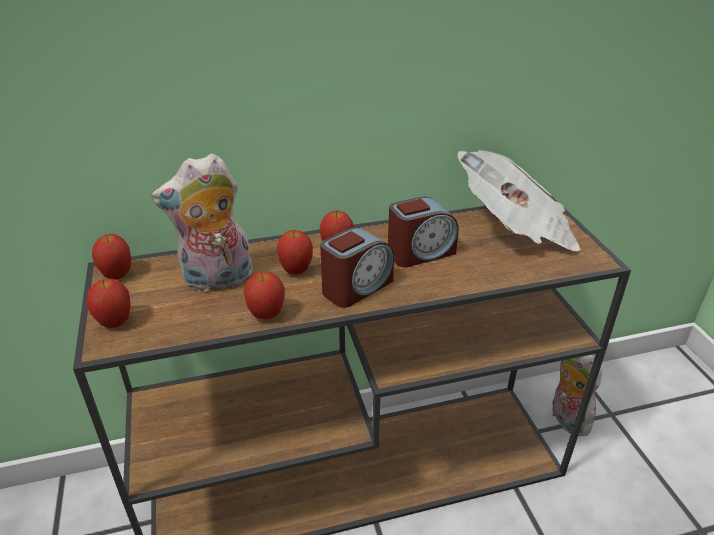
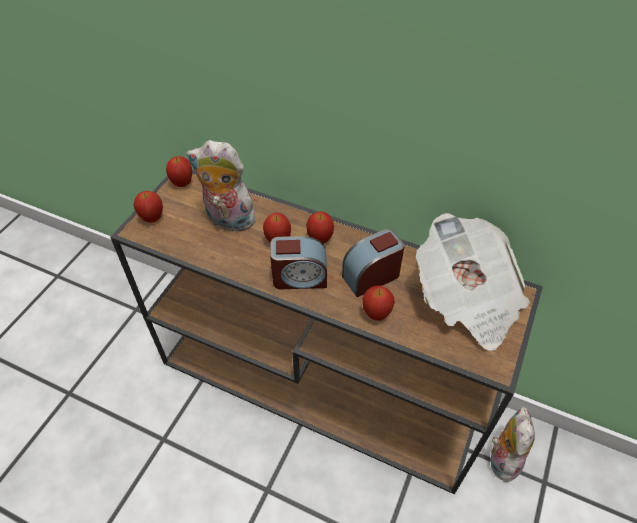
camera: 40 degrees right, 15 degrees up
(266, 315) = (228, 264): apple -> apple (376, 314)
(420, 253) = (371, 276): alarm clock -> alarm clock turned 135 degrees clockwise

